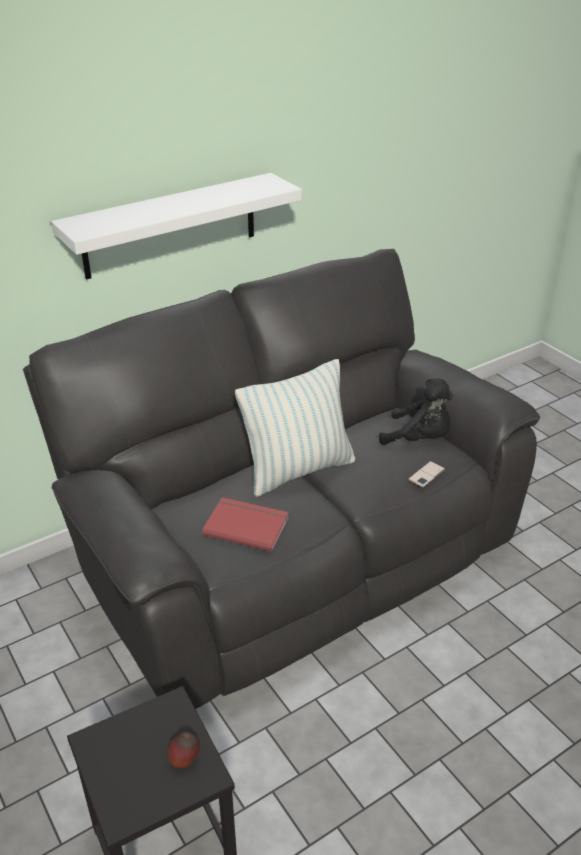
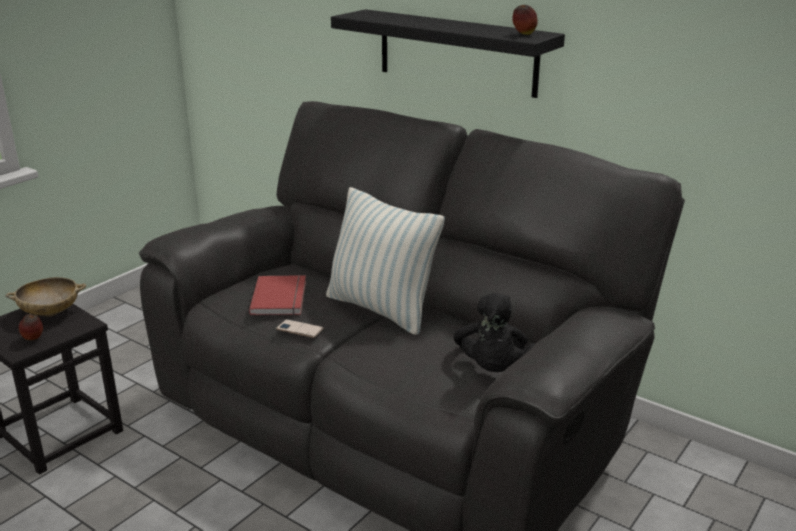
camera: 70 degrees right, 10 degrees down
(119, 743) = (50, 312): none -> beige bowl
(170, 226) = (456, 52): white shelf -> black shelf
(263, 185) = (524, 34): none -> apple
(426, 474) = (420, 379): phone -> phone (299, 329)

